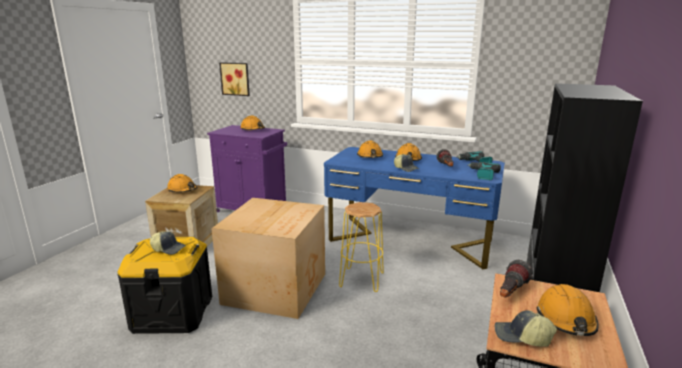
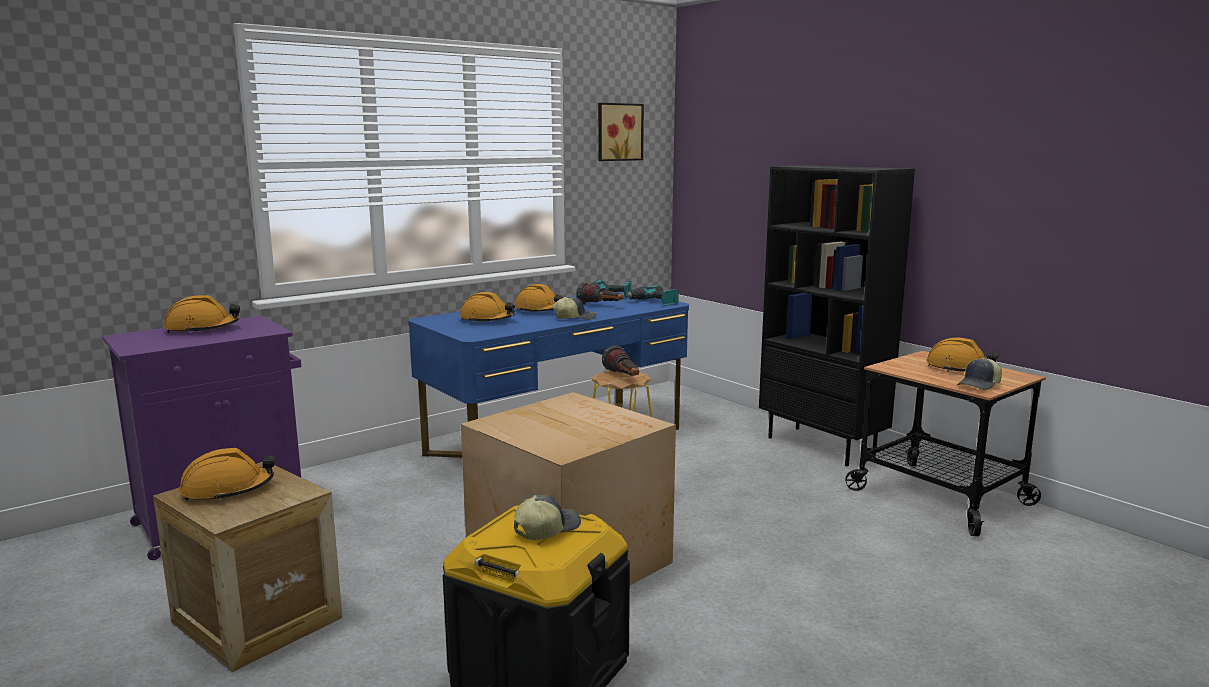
camera: 60 degrees left, 5 degrees down
(235, 79) = (71, 219): picture -> picture (618, 132)
(510, 293) = (906, 371): flashlight -> flashlight (624, 377)

